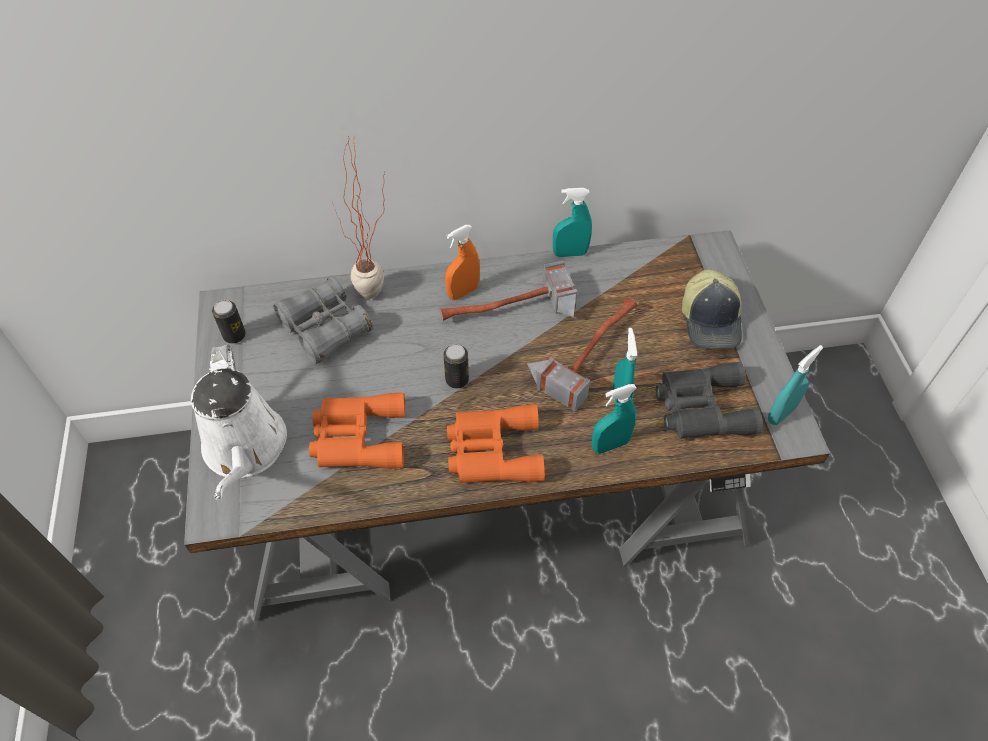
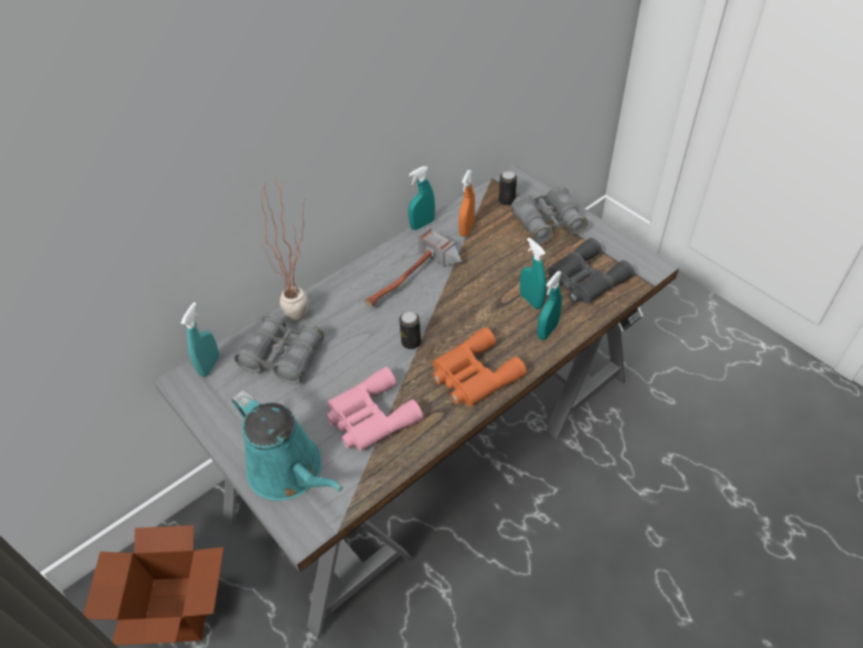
camera: 30 degrees left, 5 degrees down
(161, 516) = (176, 609): none -> cardboard box
(234, 335) = (212, 397): can -> can (506, 201)
(245, 450) = (290, 472): white watering can -> turquoise watering can
(357, 437) = (369, 417): orange binoculars -> pink binoculars
(463, 292) = (367, 283): orange spray bottle -> orange spray bottle (466, 229)
(586, 349) = (483, 280): hammer -> none
(711, 320) = (548, 224): cap -> grey binoculars
(781, 414) = (633, 259): turquoise spray bottle -> turquoise spray bottle (209, 365)

